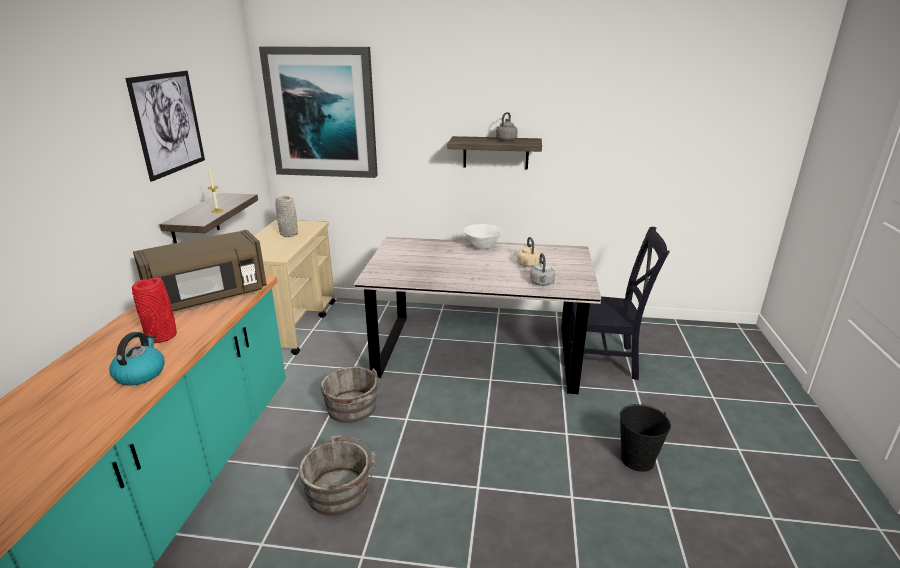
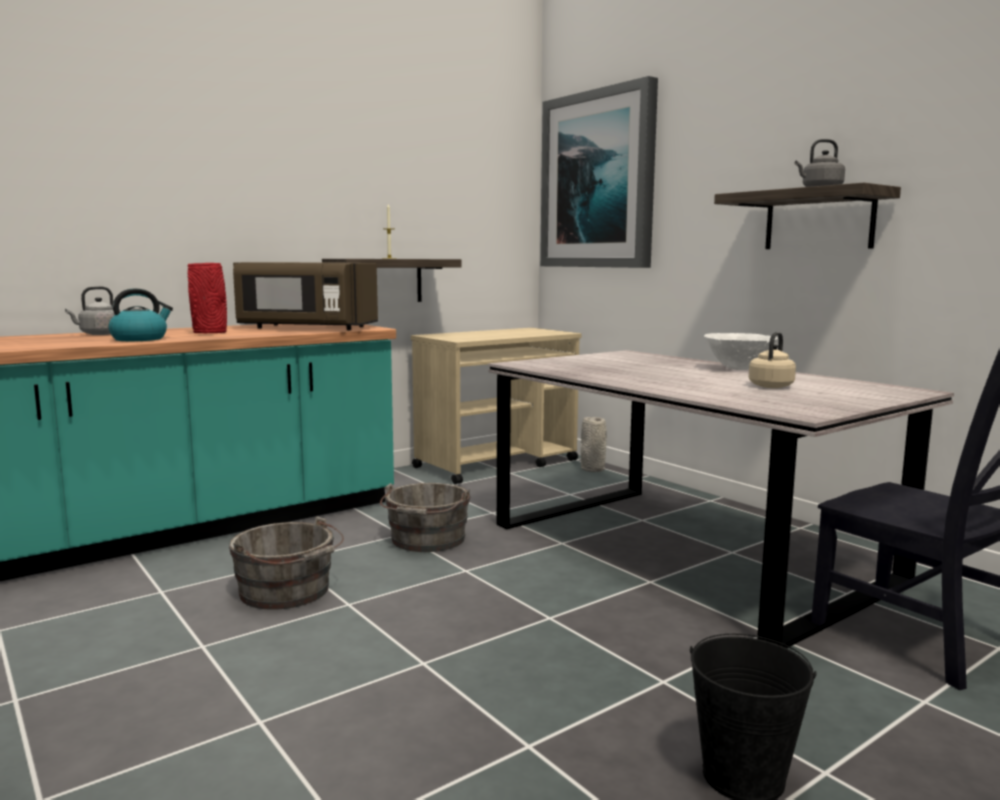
camera: 45 degrees right, 15 degrees down
(168, 123) = (369, 156): picture -> none
(289, 234) = (513, 333): grey vase -> grey vase (592, 469)
(542, 283) = (742, 398): grey kettle -> grey kettle (98, 334)

